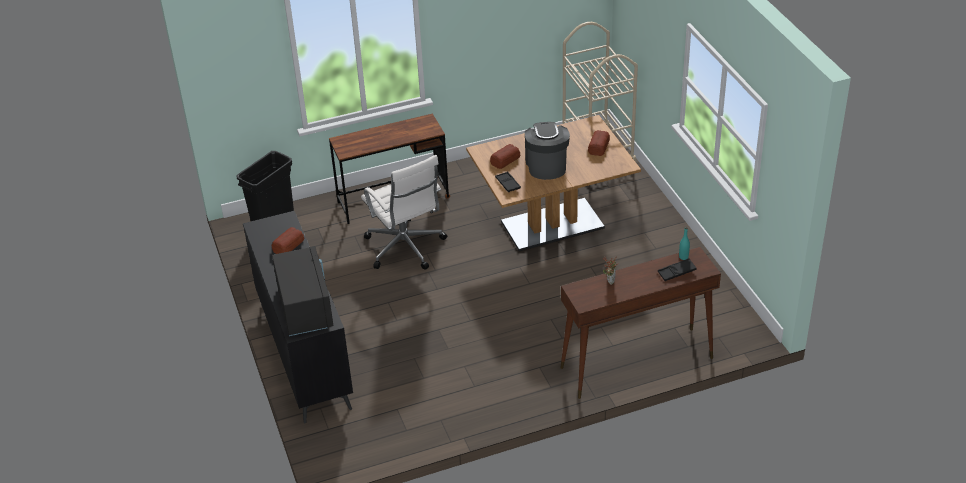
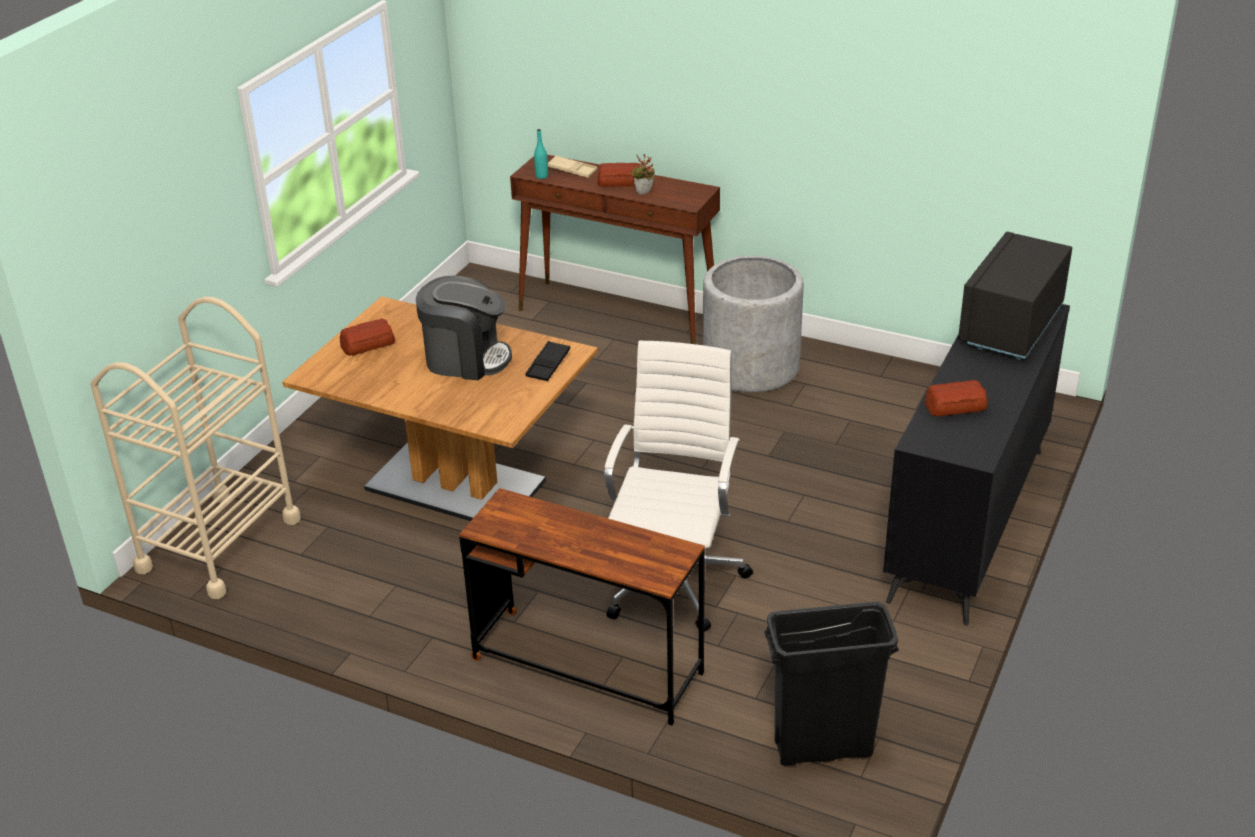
camera: 135 degrees left, 5 degrees down
(504, 160) = (498, 395): bread -> bread (621, 182)
(516, 377) = (751, 367): none -> grey planter
(546, 165) = (466, 359): coffee machine -> coffee machine turned 120 degrees counterclockwise
(676, 272) = (572, 170): black tray -> beige tray

